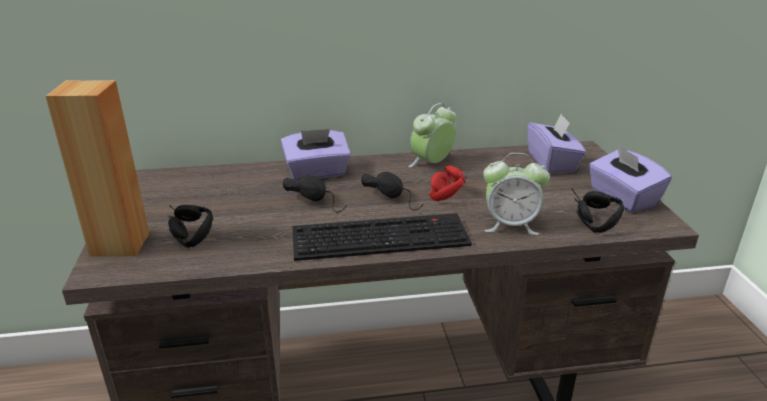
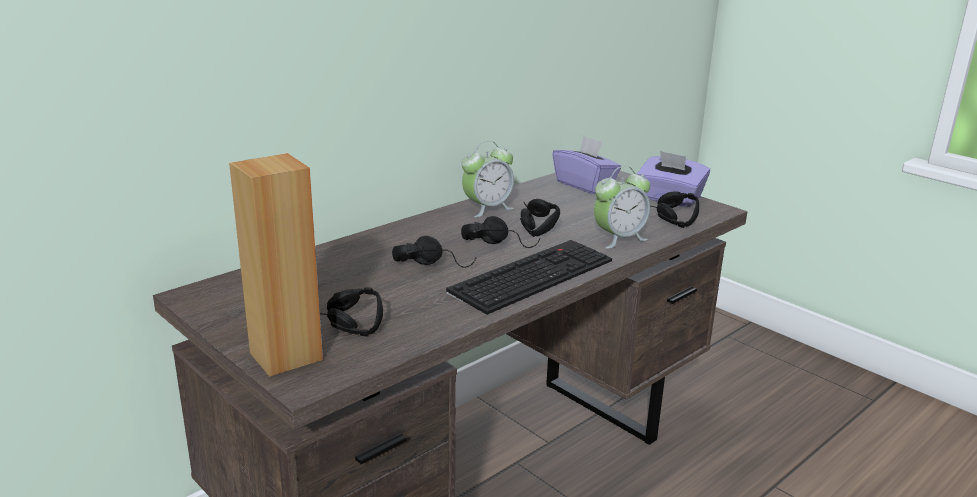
camera: 35 degrees left, 5 degrees down
(317, 173) = (390, 241): purple tissue box -> none
(431, 164) = (487, 208): alarm clock -> alarm clock turned 135 degrees counterclockwise
(446, 188) = (529, 225): red headphones -> black headphones

